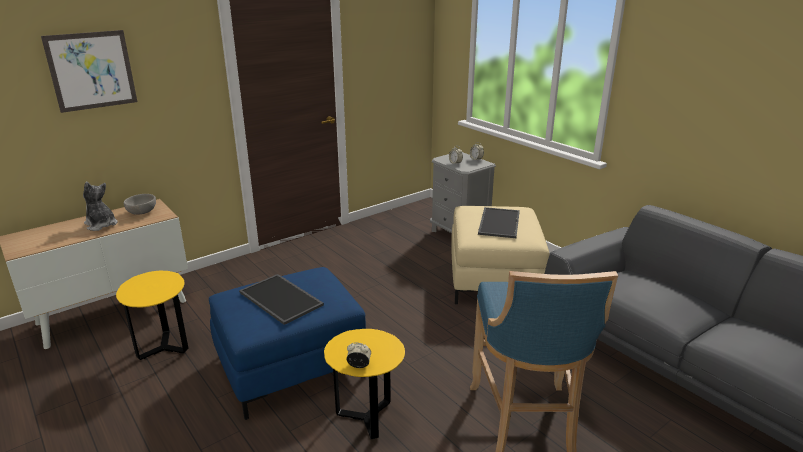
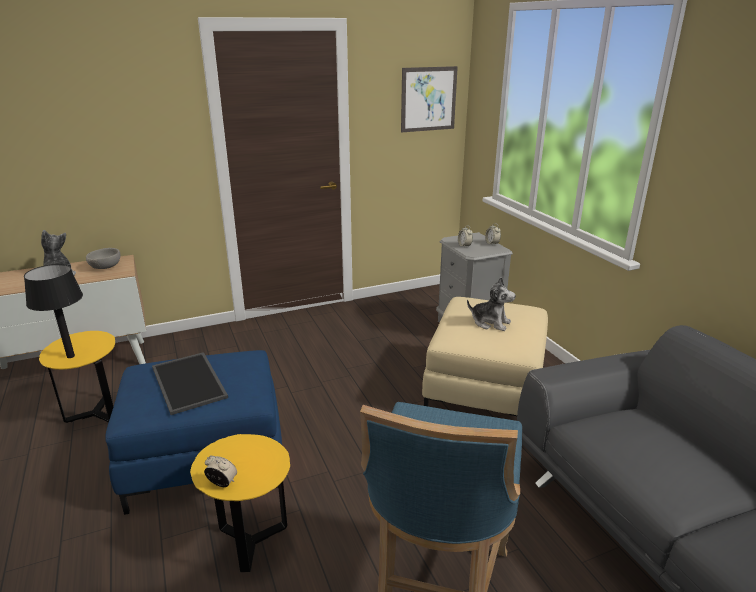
camera: 15 degrees right, 0 degrees up
(91, 70) = (60, 115): picture -> picture (428, 99)
(149, 294) = (70, 356): none -> black table lamp
(498, 222) = (490, 322): tray -> plush toy

